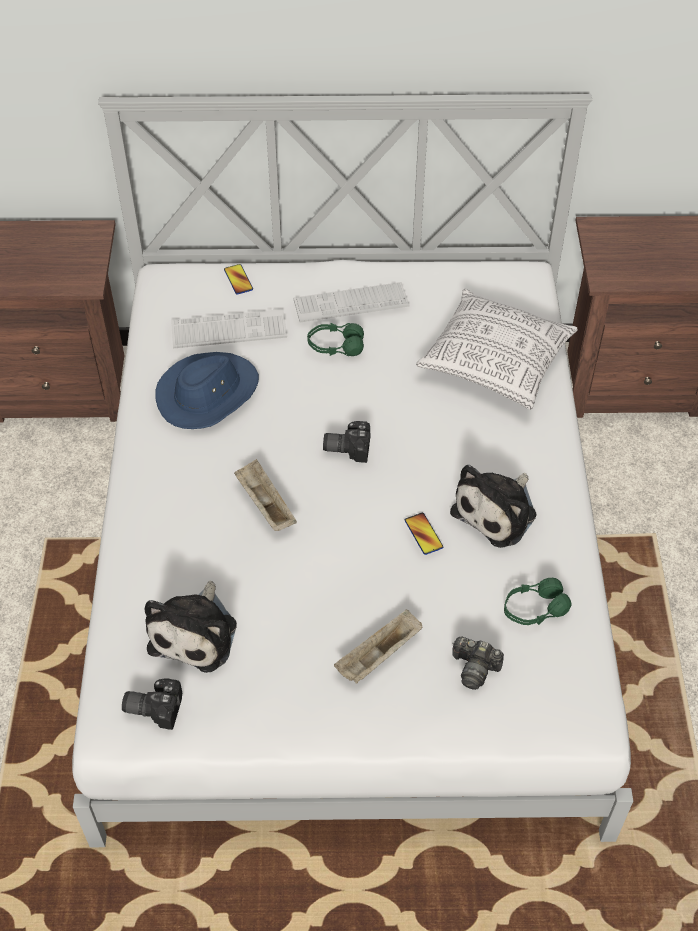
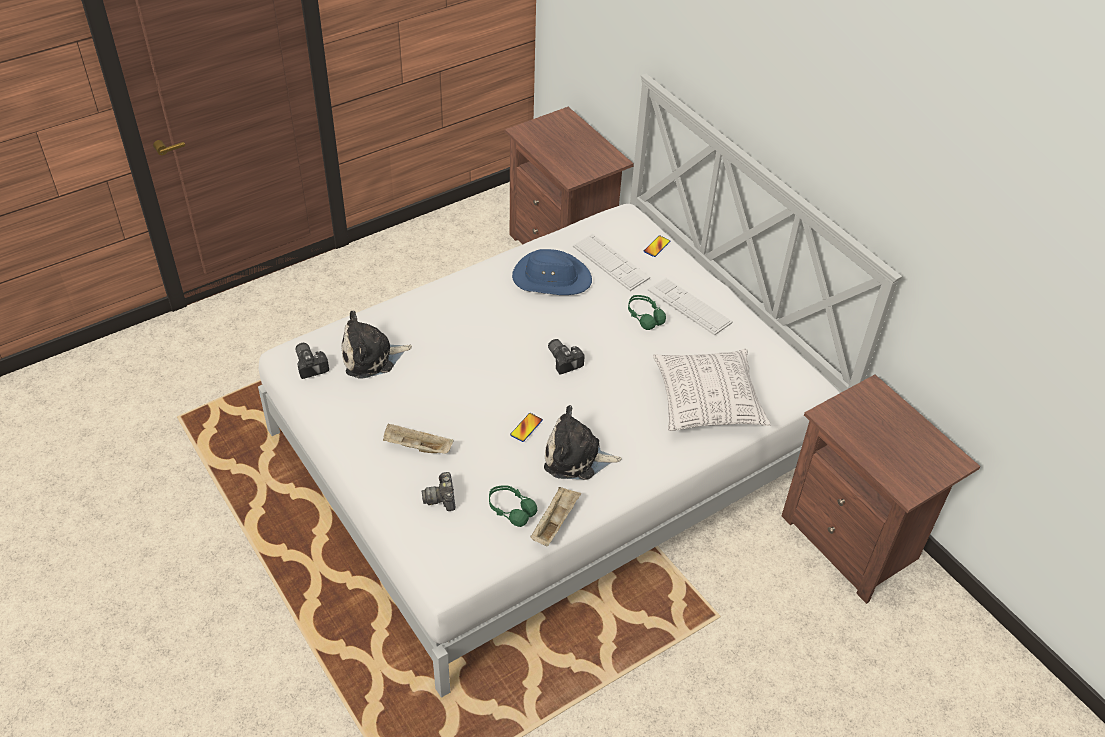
camera: 55 degrees right, 5 degrees down
(265, 504) = (486, 342): beige tray -> beige tray (555, 522)

